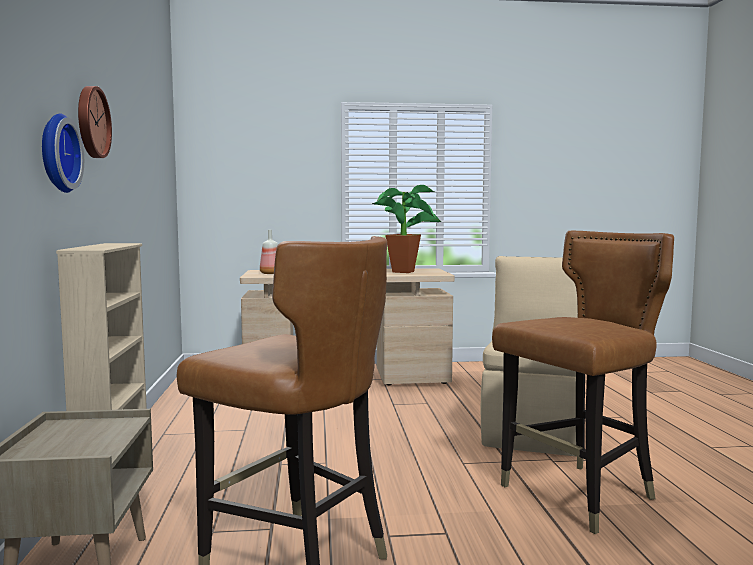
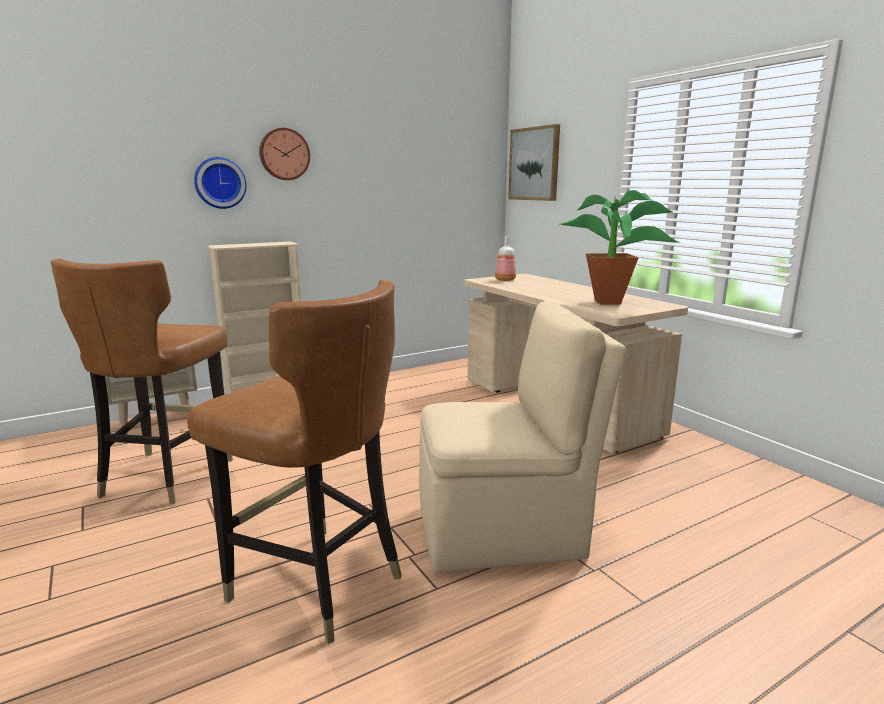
camera: 65 degrees right, 10 degrees up
(225, 163) = (534, 164): none -> picture

